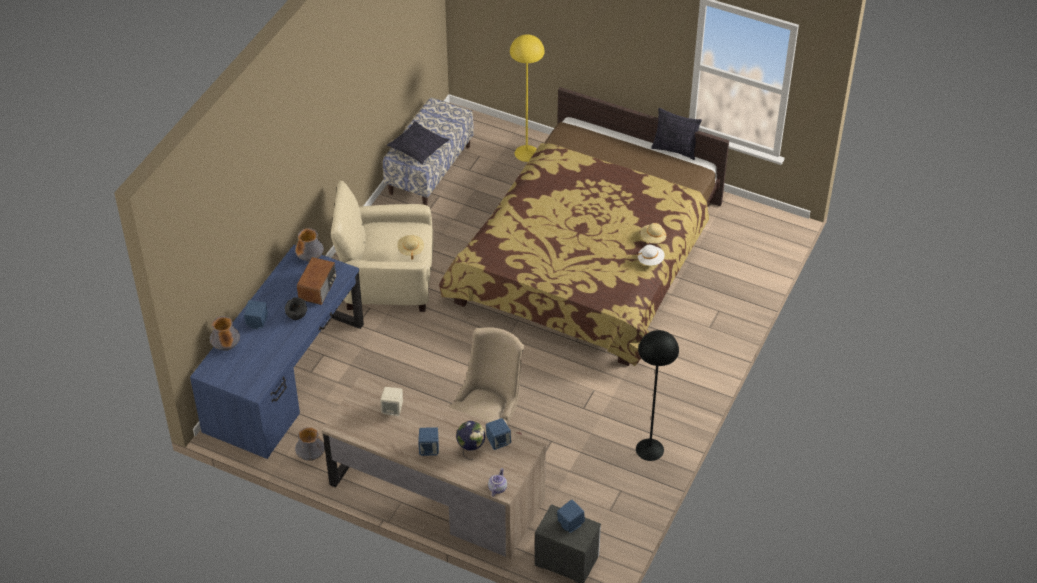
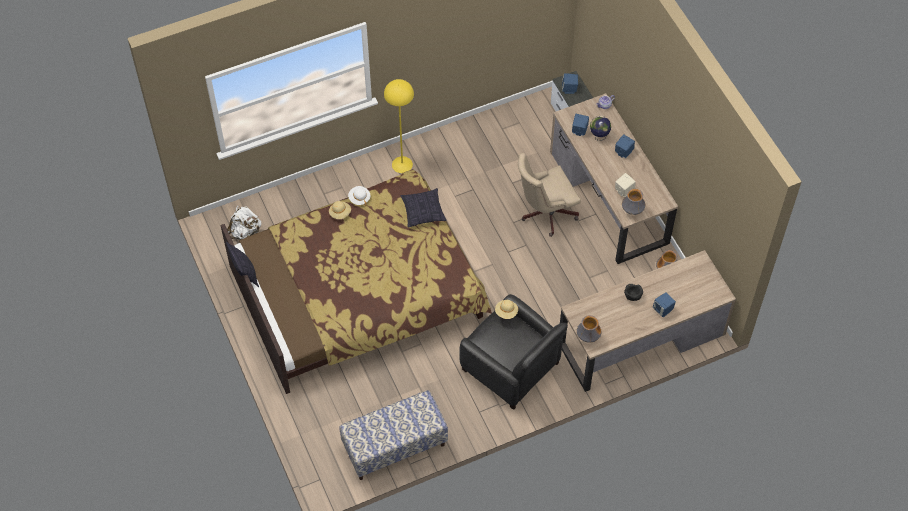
camera: 140 degrees left, 10 degrees up
(226, 347) = (696, 305): vase -> vase (632, 210)
(285, 377) = (641, 338): blue desk -> brown desk
(318, 288) = (601, 309): radio -> none
(387, 281) = (511, 367): beige armchair -> black armchair
(418, 148) = (413, 416): pillow -> pillow (423, 211)
(526, 153) = (311, 408): yellow floor lamp -> yellow floor lamp (402, 164)
(650, 449) = (461, 139): black floor lamp -> none
(745, 236) = (245, 232): none -> white backpack

